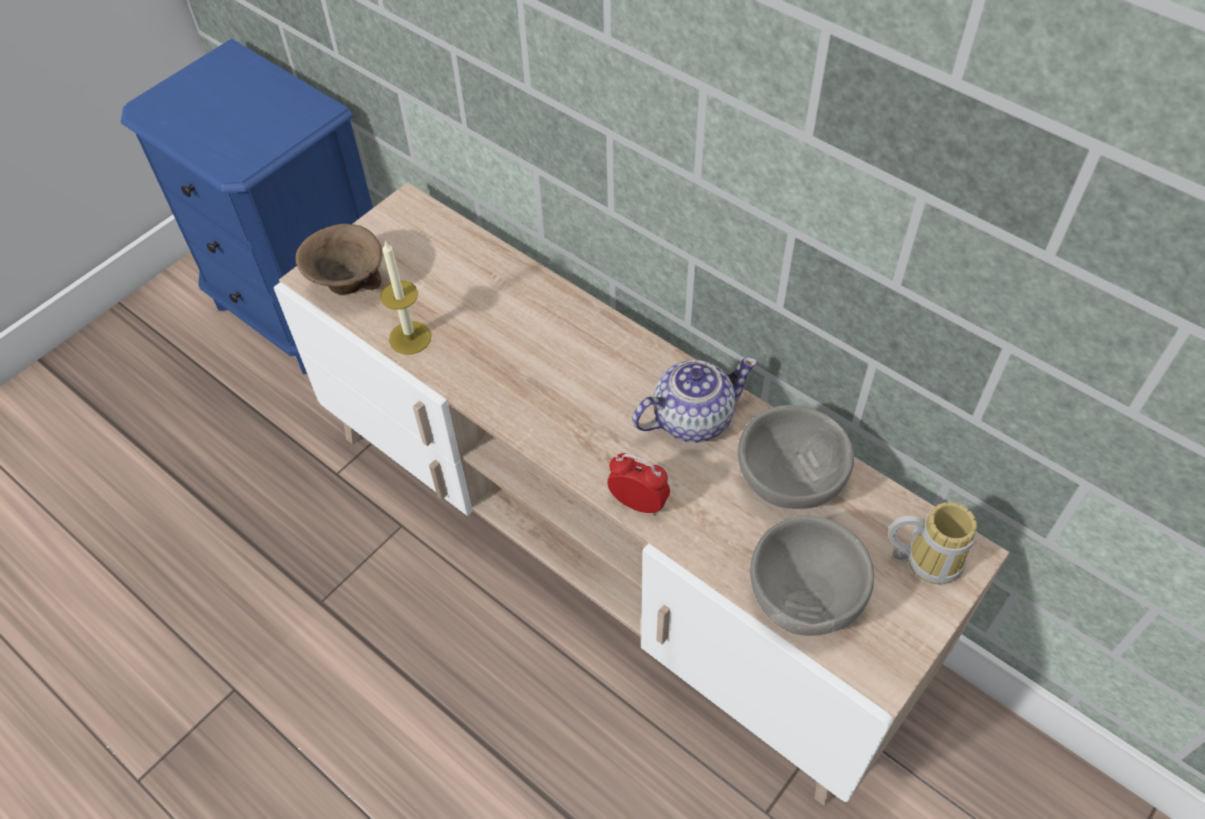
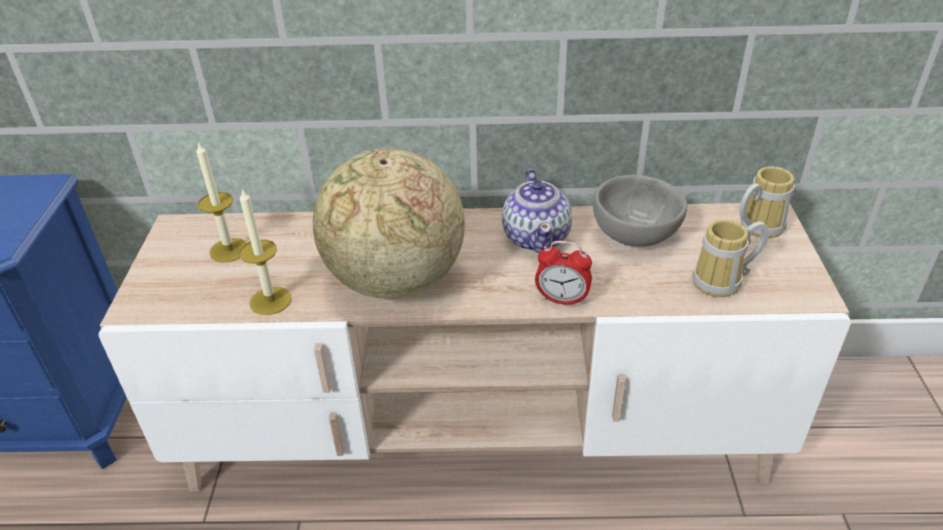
camera: 40 degrees left, 15 degrees down
(346, 285) = (173, 297): brown bowl -> none
(425, 260) = (229, 250): none -> candle
(521, 383) = (395, 281): none -> globe
(638, 503) = (562, 299): alarm clock -> alarm clock turned 150 degrees counterclockwise
(691, 418) = (537, 237): teapot -> teapot turned 150 degrees clockwise
(808, 595) = (724, 283): grey bowl -> mug

